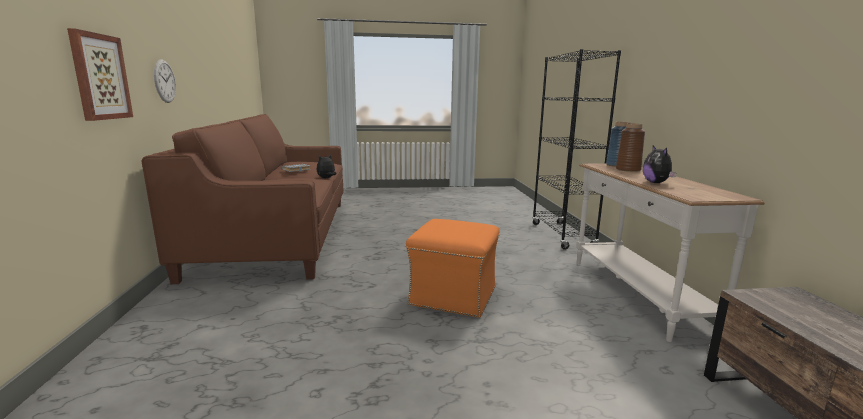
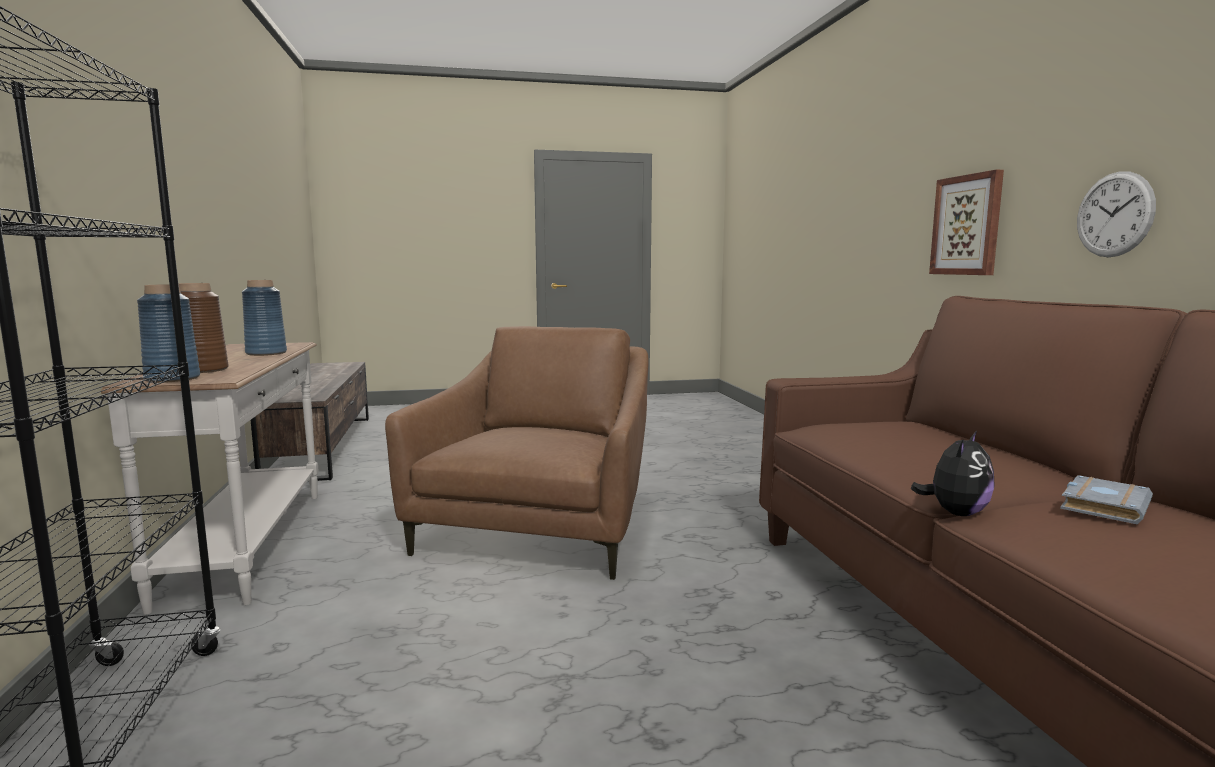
camera: 175 degrees right, 5 degrees down
(452, 296) = (542, 528): orange ottoman -> brown armchair
(656, 183) = (266, 353): plush toy -> blue vase

